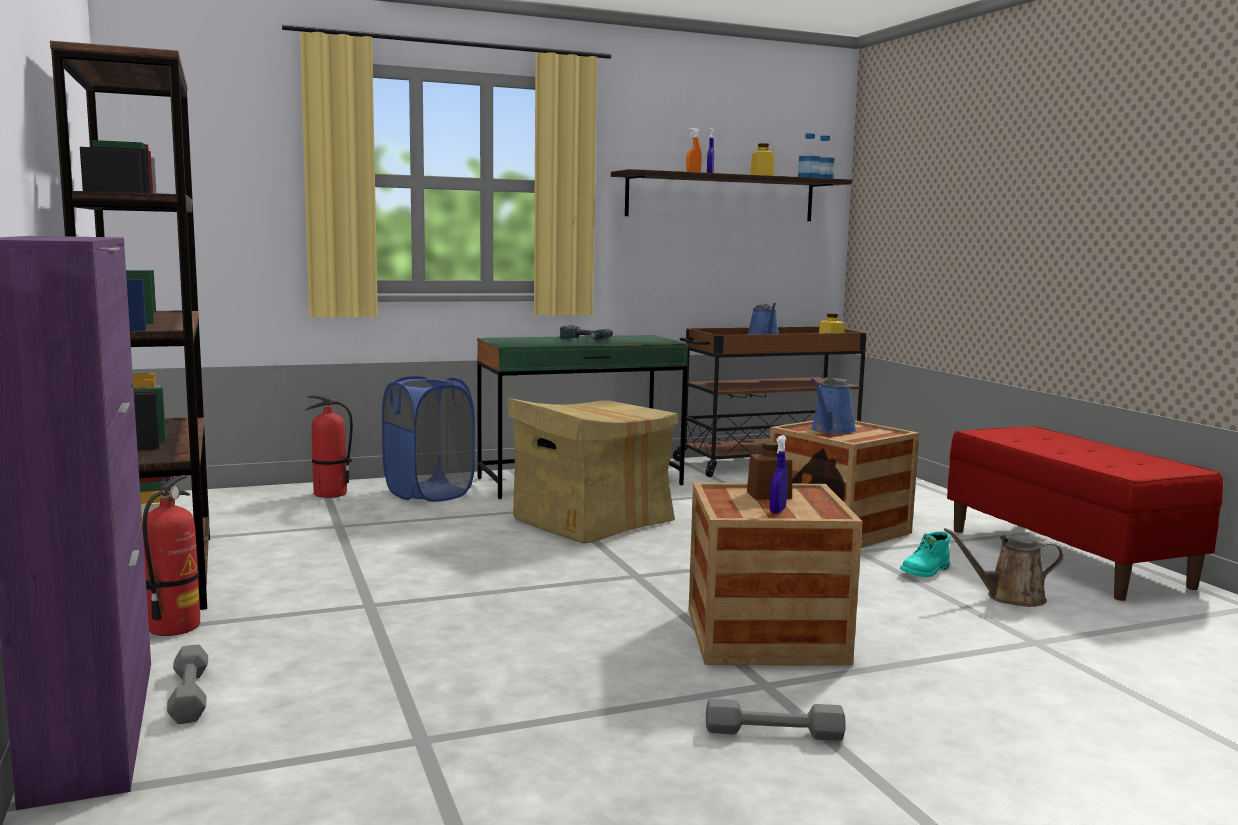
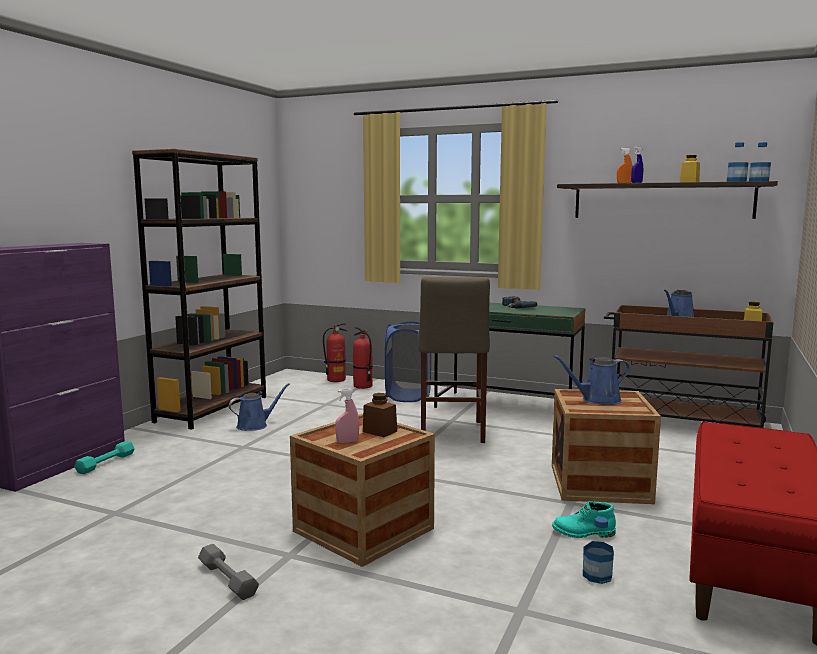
camera: 45 degrees right, 0 degrees up
(173, 627) = (164, 434): fire extinguisher -> fire extinguisher (336, 380)
(189, 695) = (106, 463): grey dumbbell -> turquoise dumbbell
(306, 576) = (255, 425): none -> blue watering can
(592, 520) = (451, 433): cardboard box -> beige stool
(777, 511) = (347, 441): blue spray bottle -> pink spray bottle
(1010, 597) = (597, 575): brown watering can -> bottle

